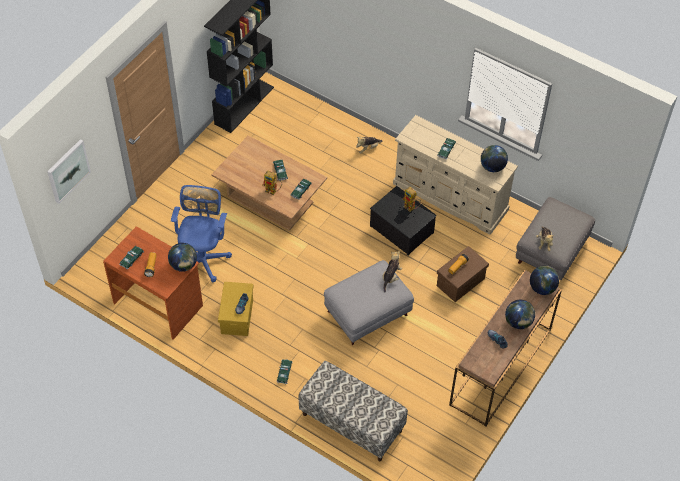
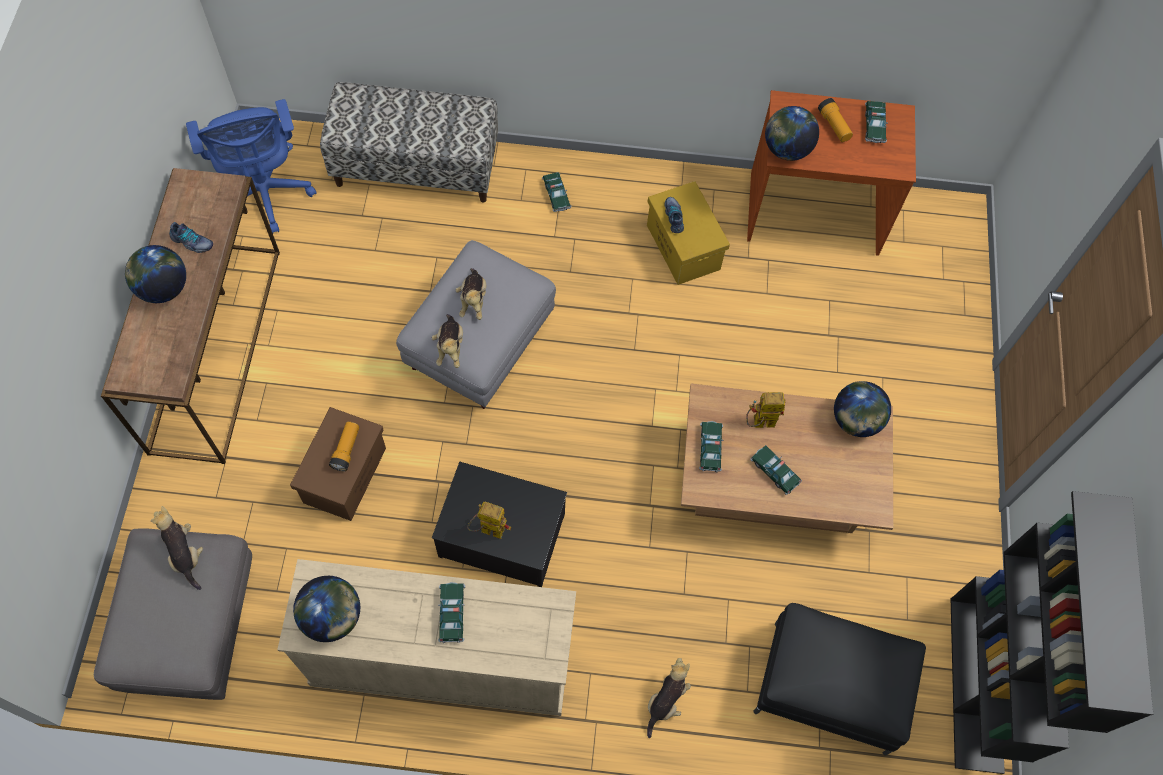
camera: 150 degrees right, 10 degrees up
(68, 170) = (1080, 102): picture -> none
(203, 259) = (804, 316): blue office chair -> blue office chair (265, 195)
(301, 127) = (829, 687): none -> black ottoman
(368, 294) = (473, 301): none -> plush toy
(542, 288) = (137, 373): globe -> globe (855, 421)

